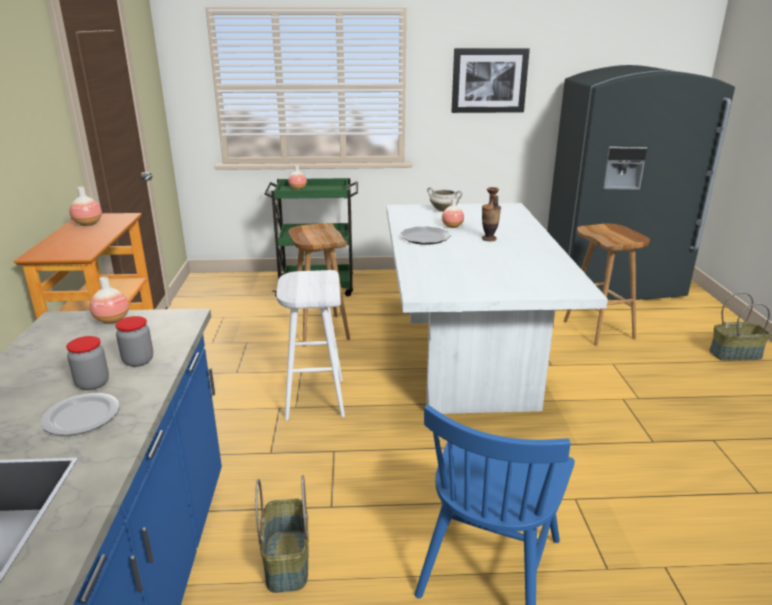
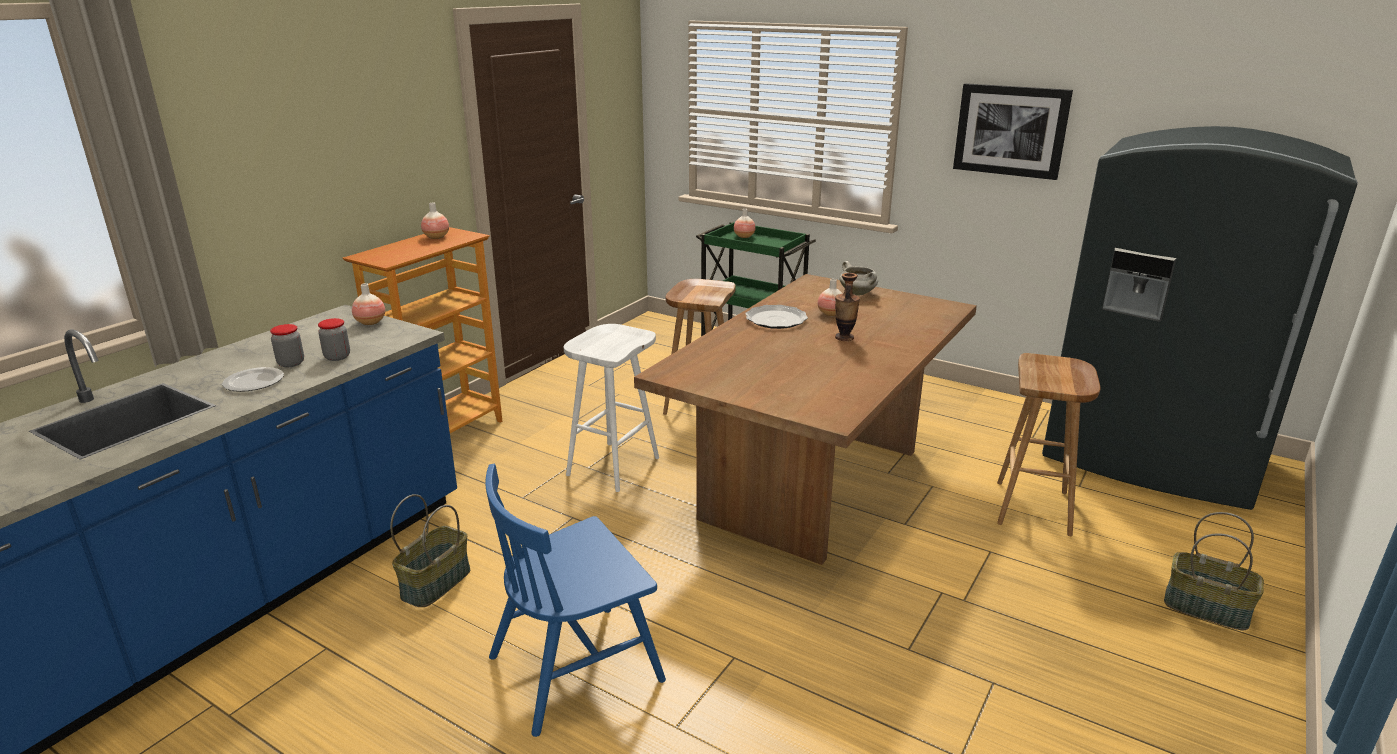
camera: 35 degrees right, 0 degrees up
(468, 360) = (813, 484): white dining table -> brown dining table

